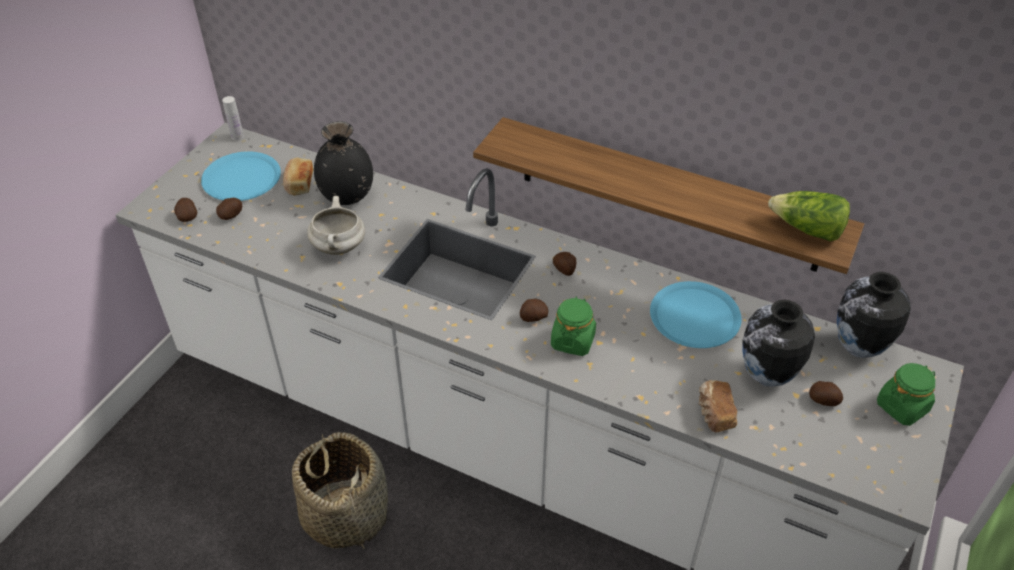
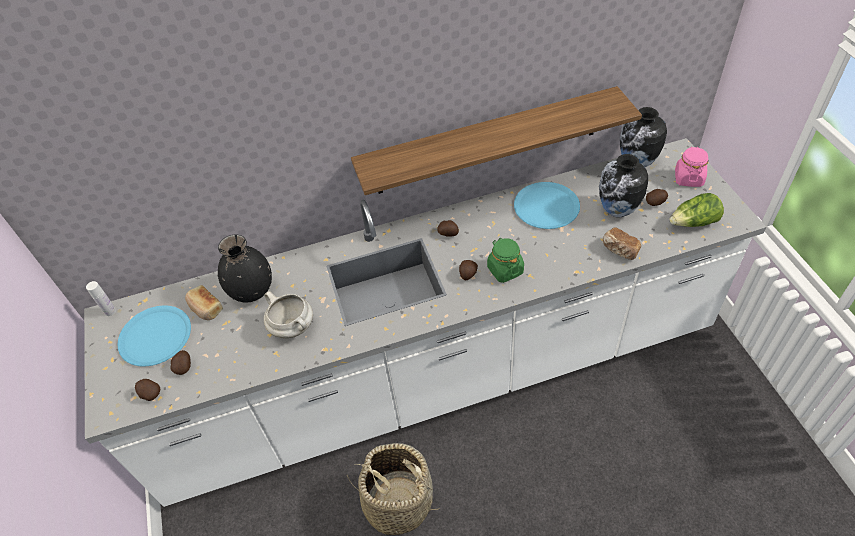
camera: 40 degrees left, 5 degrees up
(807, 230) = (598, 108): lettuce -> lettuce (694, 222)
(902, 407) = (688, 178): green jar -> pink jar

